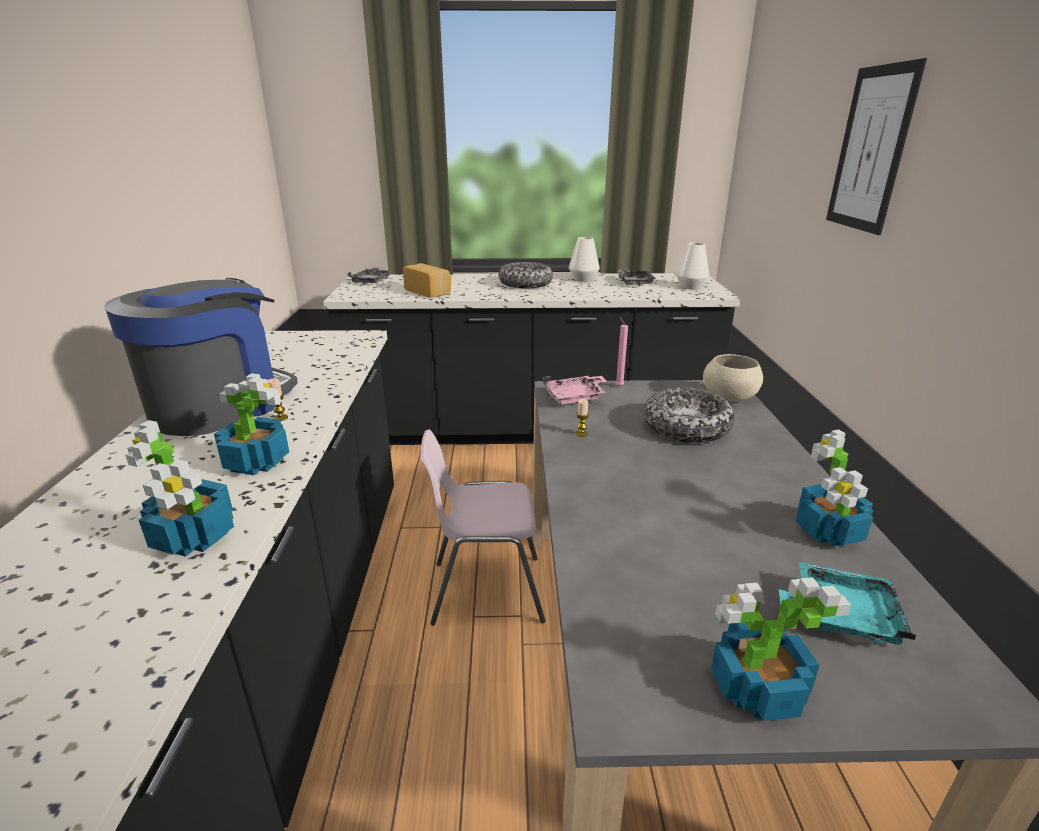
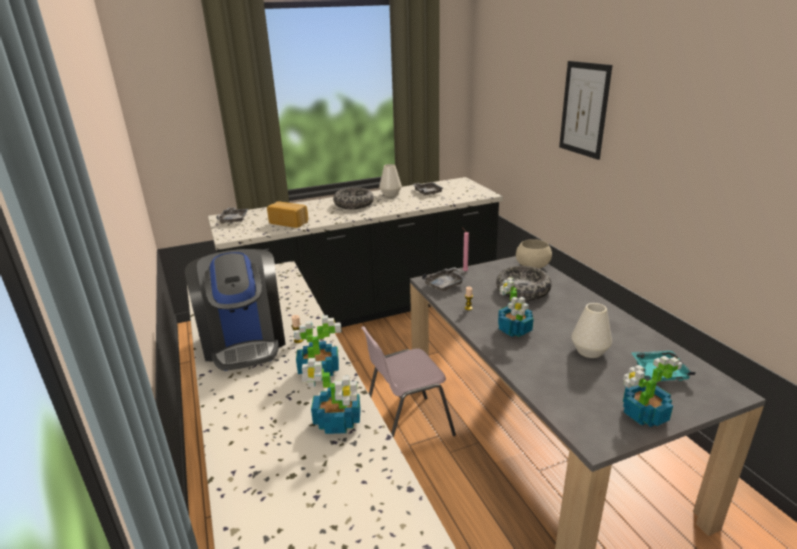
camera: 20 degrees left, 0 degrees up
(220, 405) = (244, 341): coffee machine -> coffee machine turned 150 degrees clockwise
(575, 397) = (445, 284): pink tray -> grey tray
(691, 287) = (466, 190): white vase -> white vase (589, 351)
(828, 532) = (629, 334): potted plant -> potted plant (514, 330)

